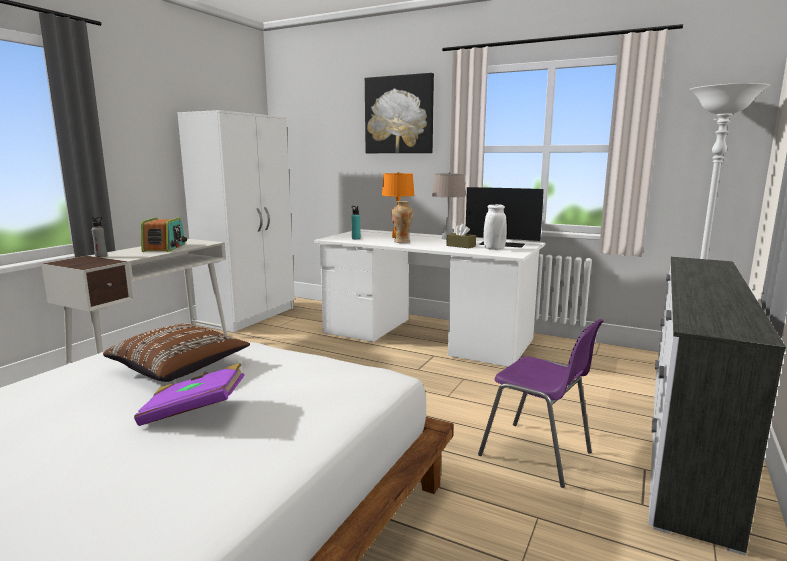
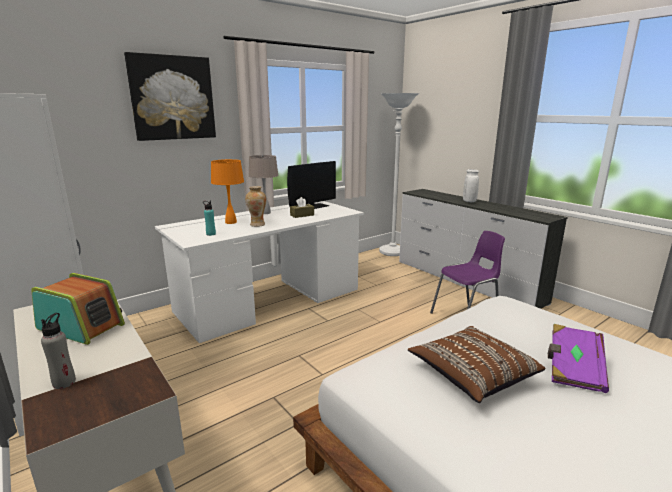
camera: 65 degrees left, 5 degrees up
(494, 249) = (325, 211): white vase -> white vase (469, 201)

